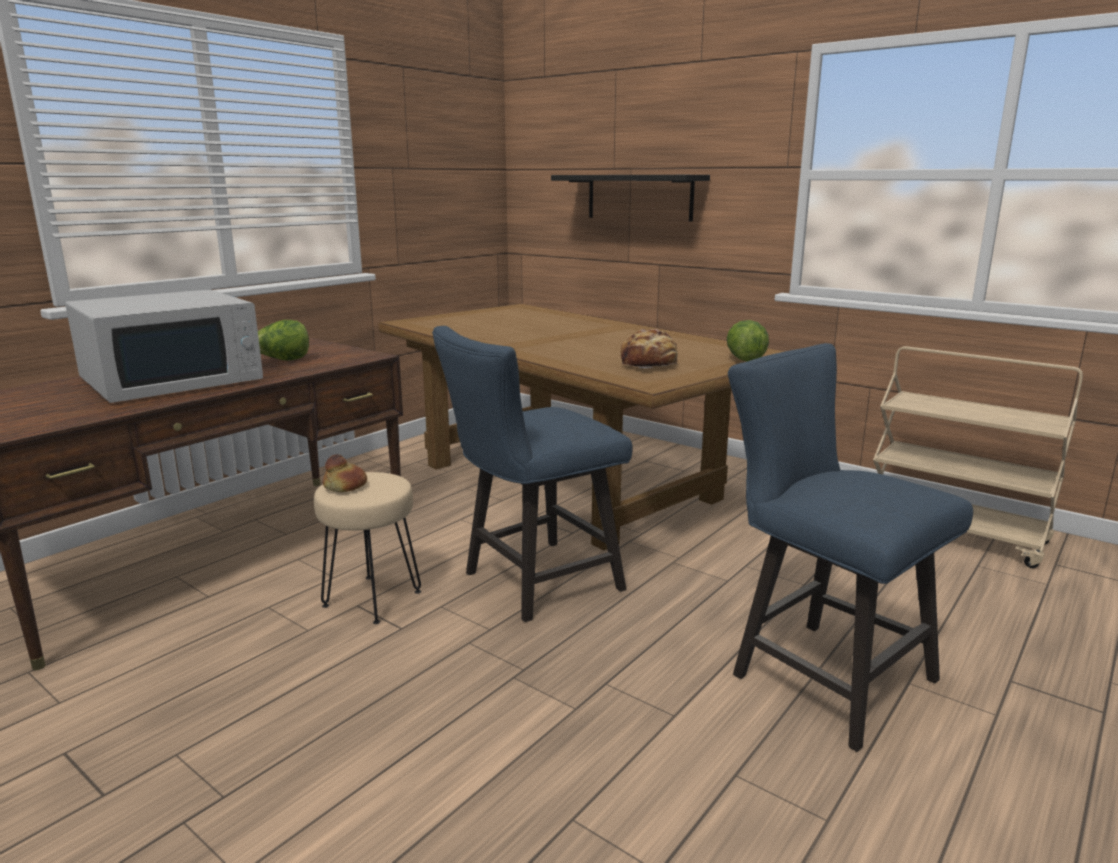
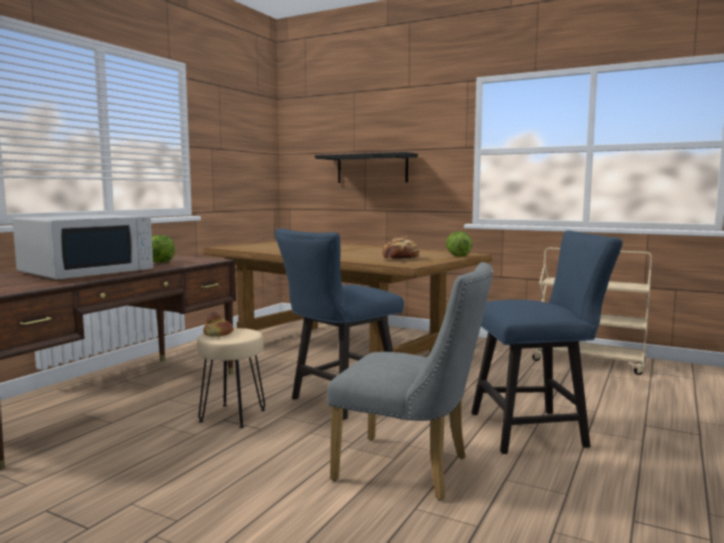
camera: 10 degrees left, 10 degrees down
(594, 737) = (412, 470): none -> grey chair
(820, 673) = (536, 430): blue chair -> blue chair turned 135 degrees clockwise

